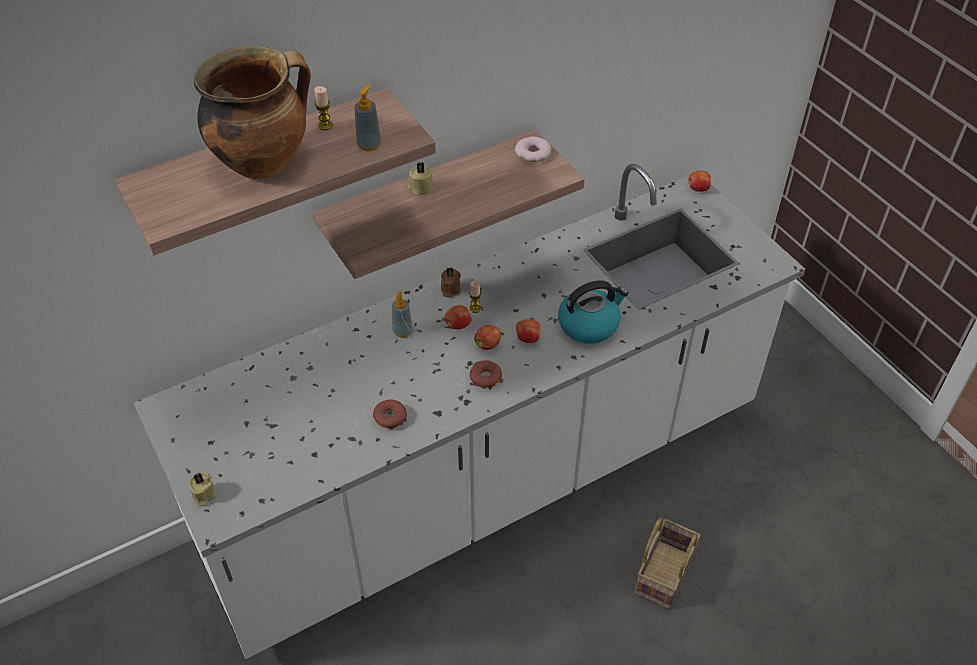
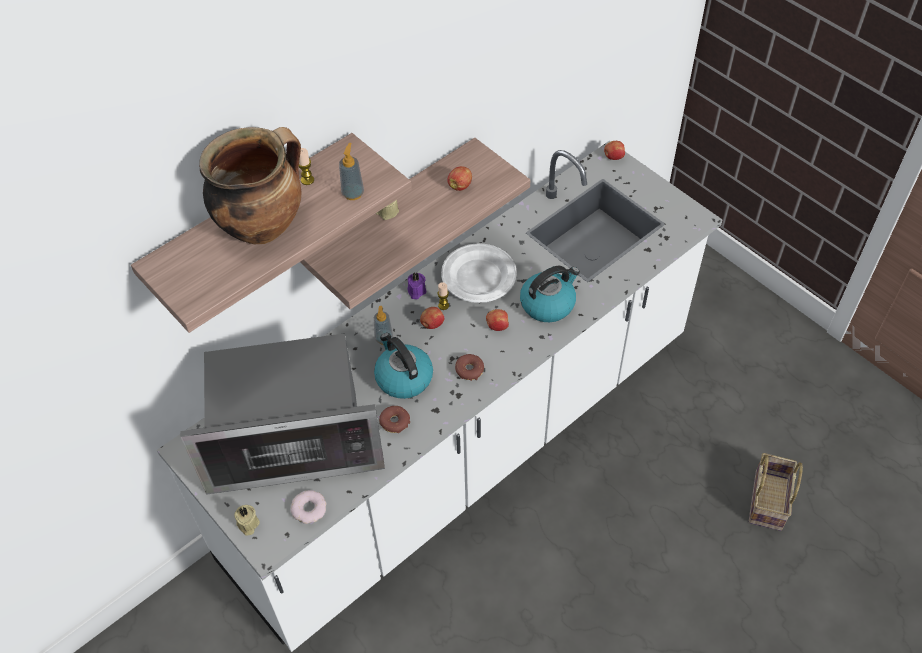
camera: 10 degrees left, 5 degrees up
(277, 419) = (294, 442): none -> microwave
(412, 374) = (403, 378): none -> kettle
(449, 289) = (416, 291): brown candle -> purple candle
(488, 344) = (464, 338): apple -> apple (460, 186)
(520, 285) = (478, 276): none -> white plate
(533, 153) = (478, 161): donut -> donut (309, 509)
(663, 572) = (635, 501): basket -> basket (767, 499)

